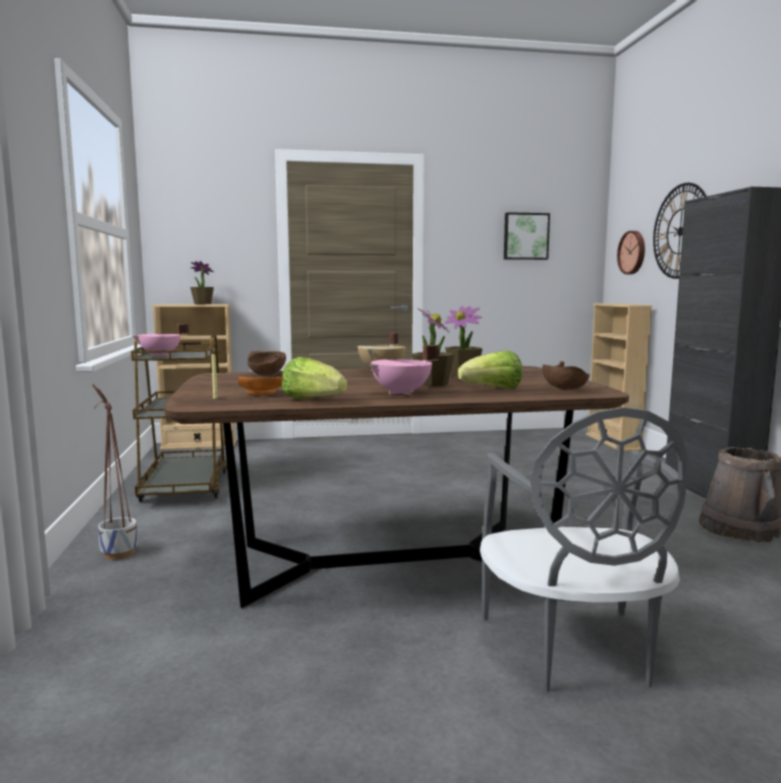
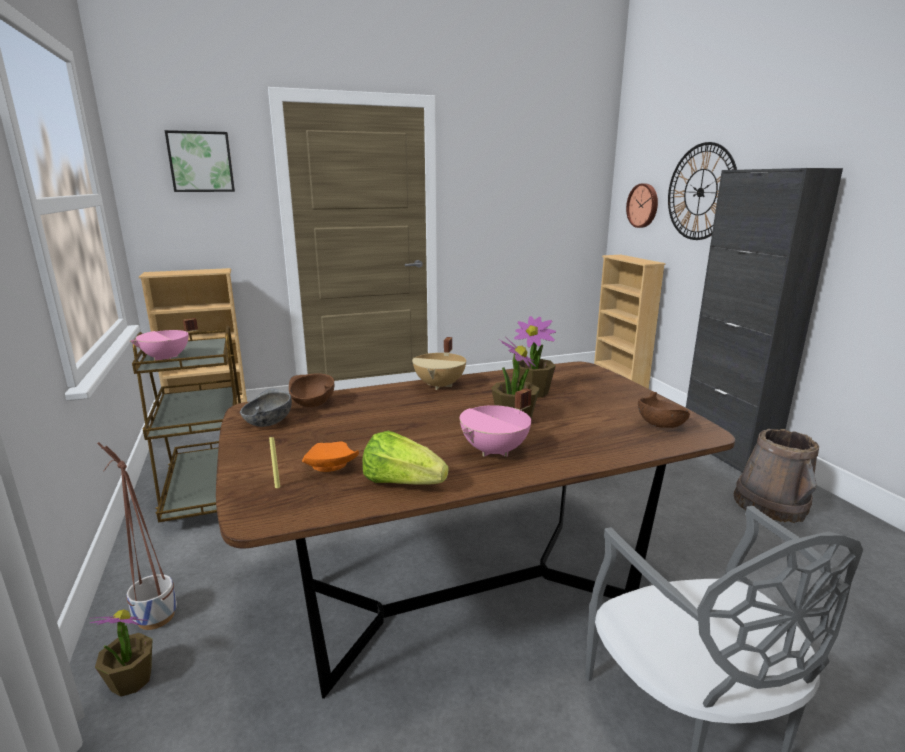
camera: 10 degrees left, 10 degrees up
(202, 304) = (199, 270): potted plant -> potted plant (131, 680)
(224, 379) = (267, 423): none -> grey bowl
(493, 389) = (587, 431): lettuce -> none
(525, 236) = (537, 185): picture -> picture (201, 162)

